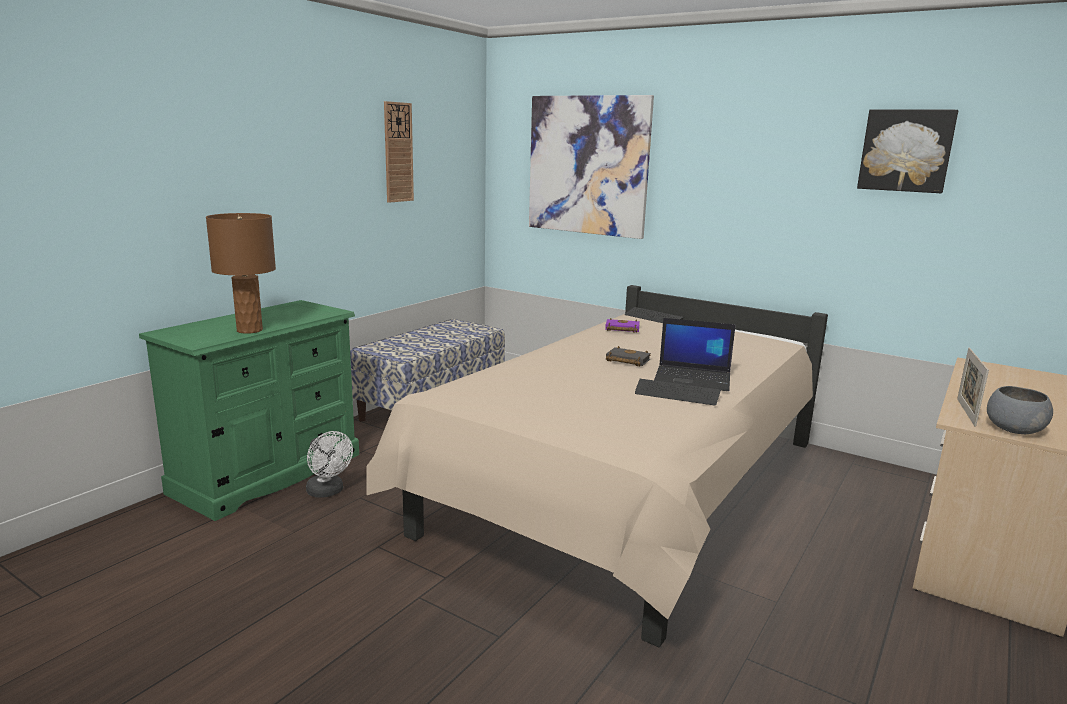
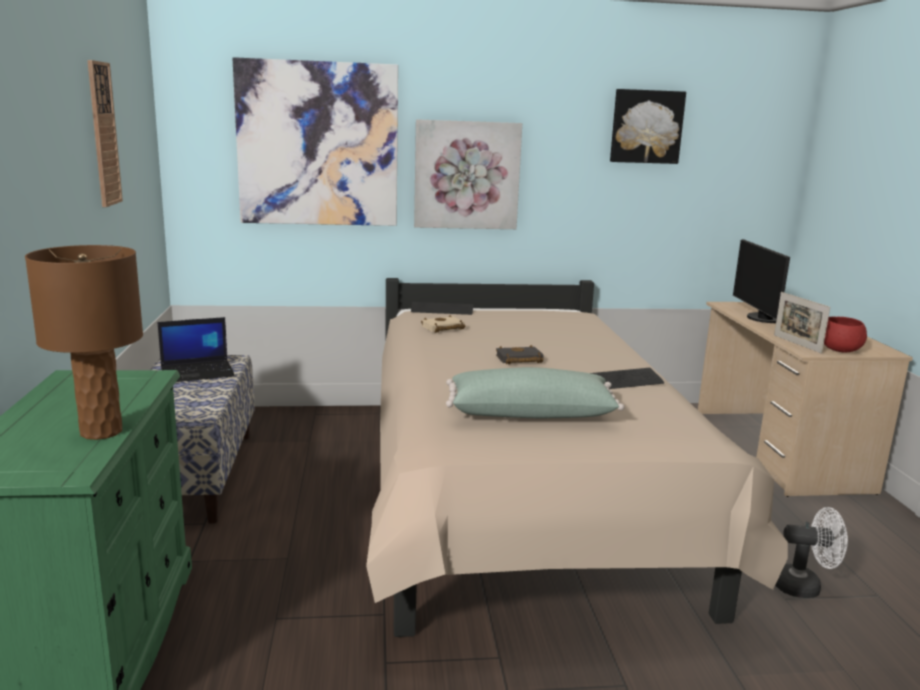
camera: 40 degrees left, 0 degrees up
(328, 492) = (225, 630): white fan -> white fan (804, 586)
(544, 393) = (530, 413): none -> green pillow
(621, 329) = (442, 328): purple book -> beige book
(693, 379) = (601, 363): laptop -> laptop (198, 372)
(707, 196) = (466, 175): none -> picture
(988, 383) = (761, 318): none -> monitor
(1013, 430) = (839, 350): grey bowl -> red bowl

